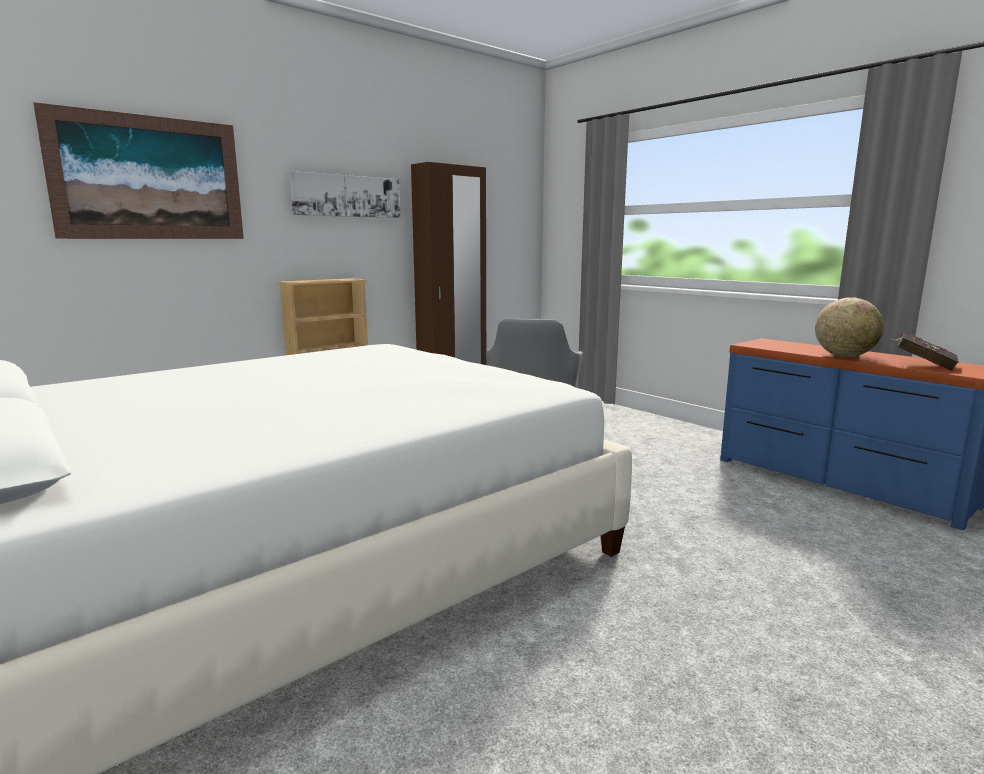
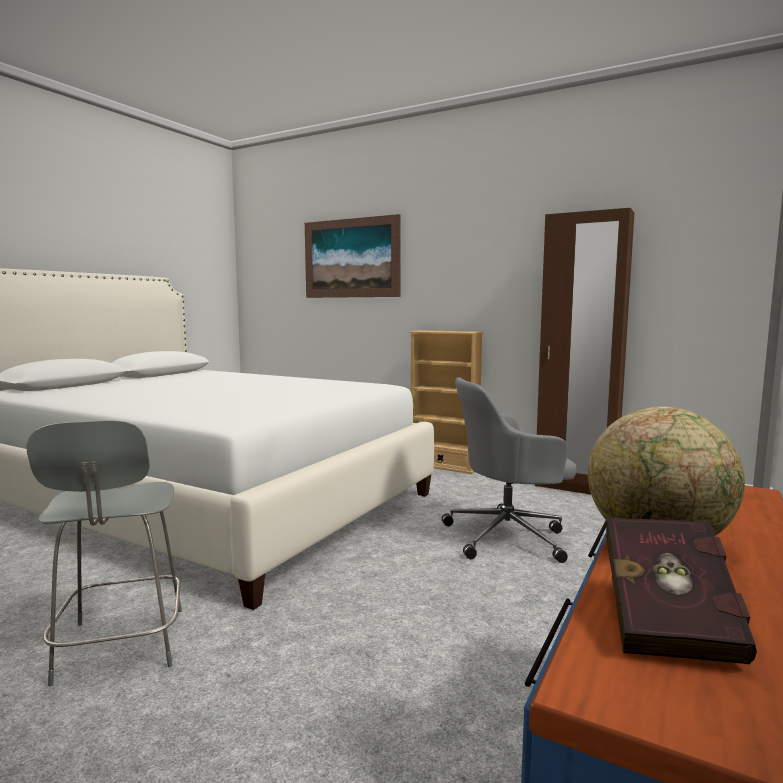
camera: 70 degrees right, 5 degrees down
(347, 196) = (485, 257): picture -> none
(674, 622) = (120, 647): none -> grey chair

